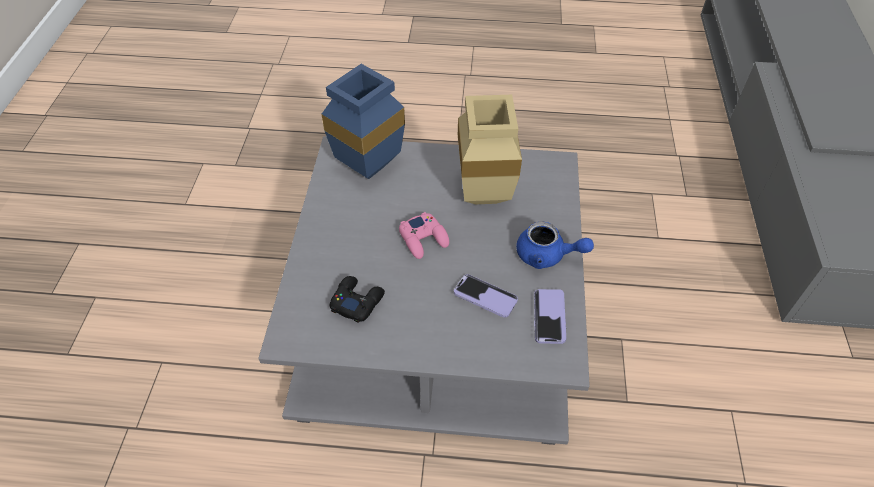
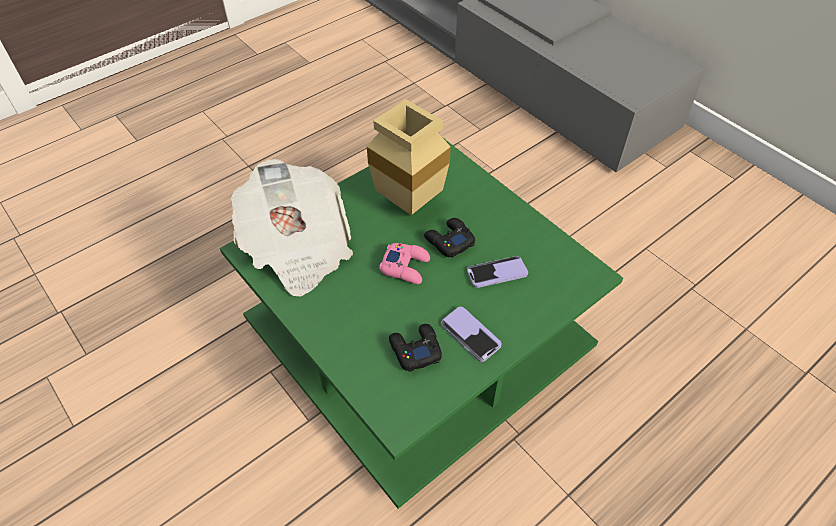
camera: 45 degrees left, 0 degrees up
(368, 171) = (297, 248): blue vase -> newspaper
(440, 321) = (418, 338): grey coffee table -> green coffee table
(479, 245) = (449, 241): none -> black game controller
(547, 256) = (501, 214): blue teapot -> none
(549, 317) = (551, 254): phone -> phone (470, 335)

